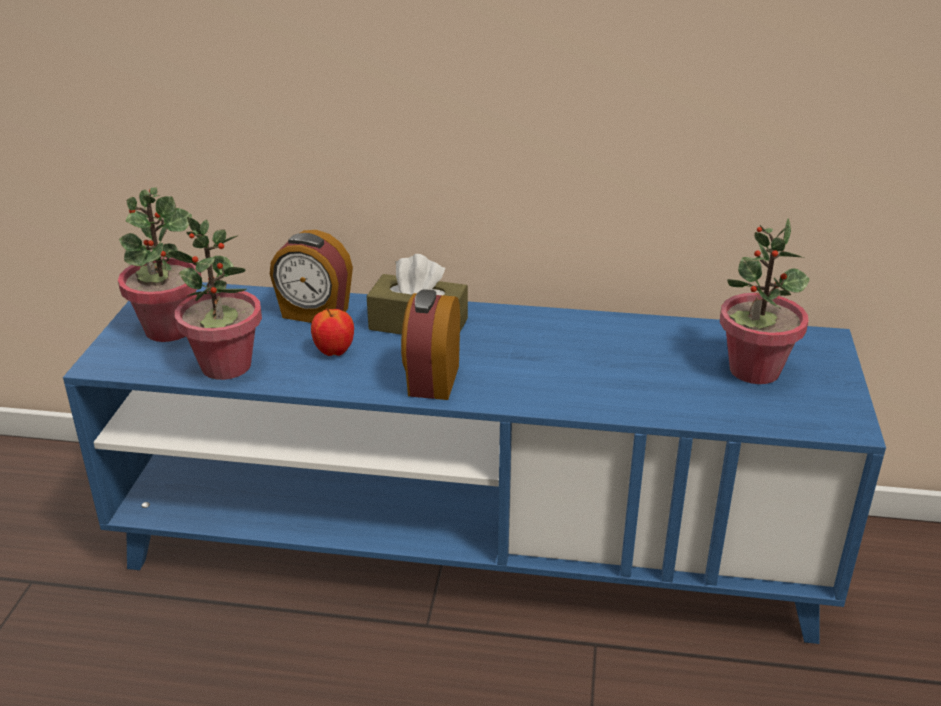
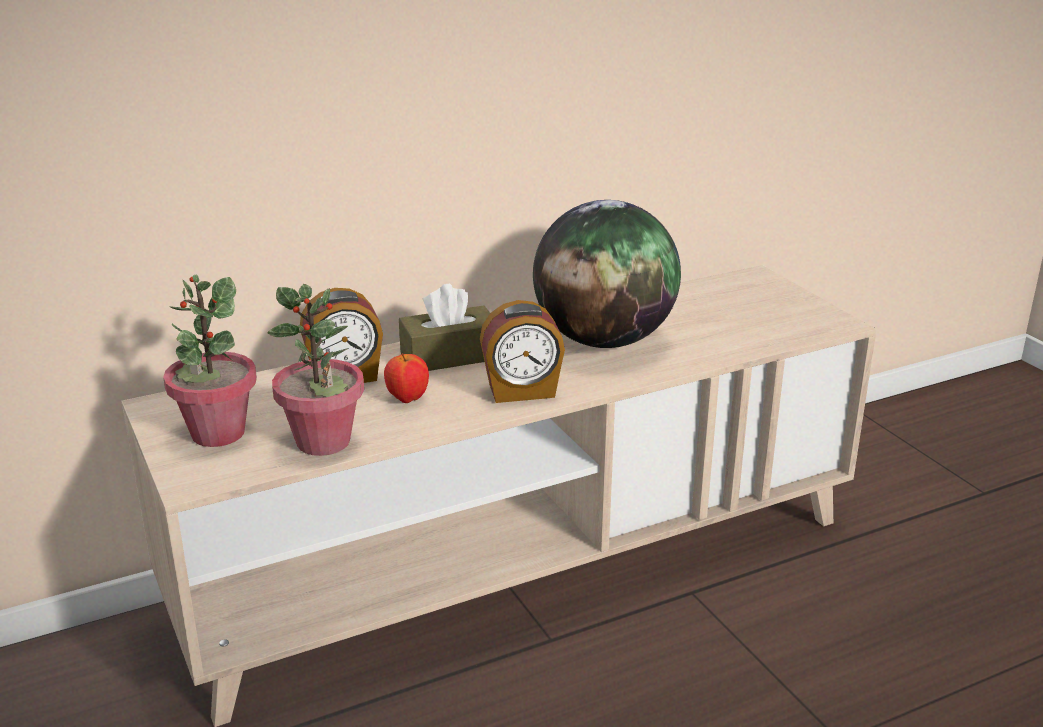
camera: 35 degrees left, 5 degrees down
(432, 381) = (522, 391): alarm clock -> alarm clock turned 75 degrees counterclockwise
(470, 546) = (521, 566): blue tv stand -> beige tv stand
(572, 356) = (604, 340): none -> globe
(753, 370) = (739, 309): potted plant -> none

